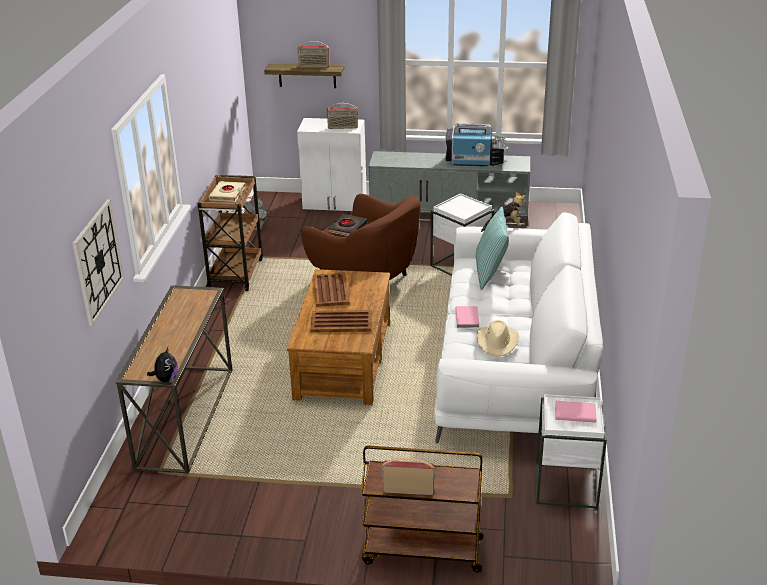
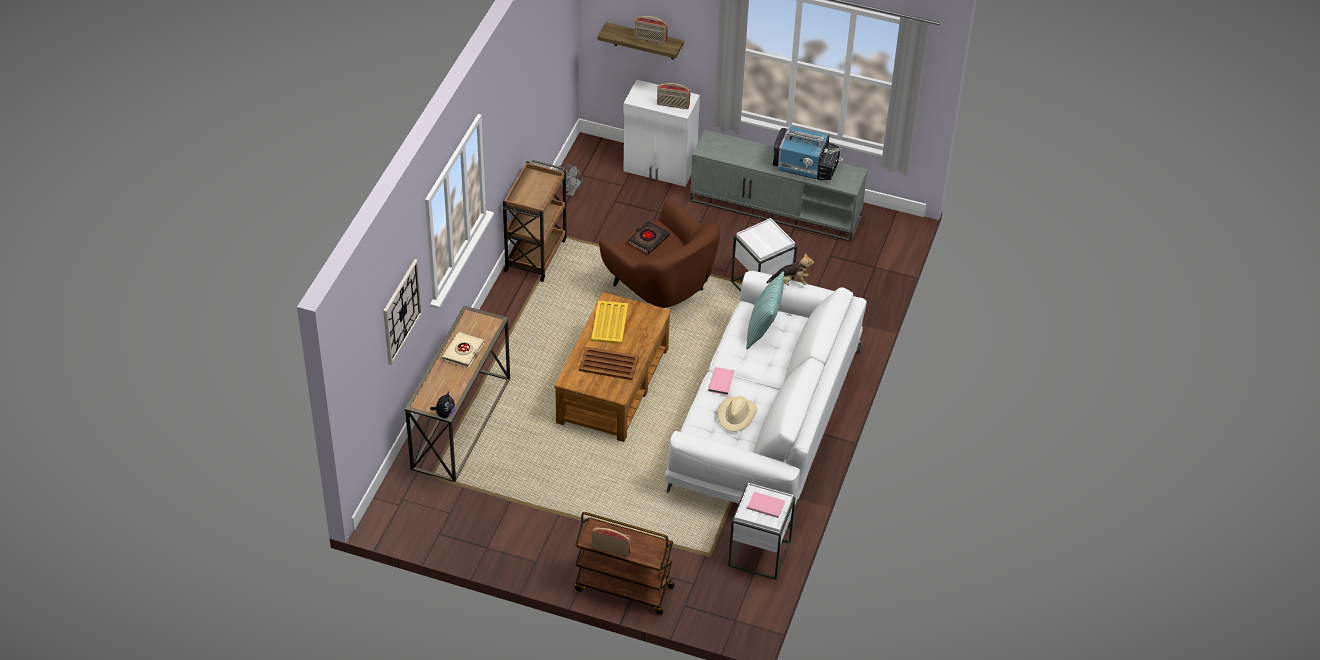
camera: 10 degrees right, 15 degrees up
(227, 194) = (534, 189): beige book -> beige book (463, 352)
(330, 290) = (609, 323): brown tray -> yellow tray

